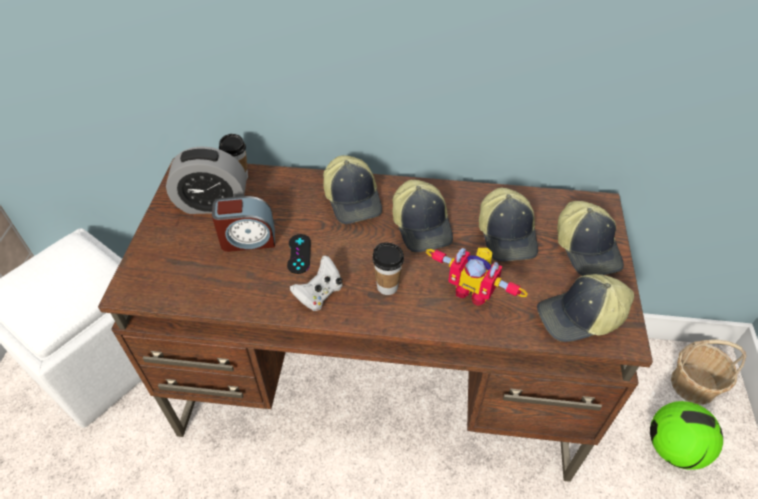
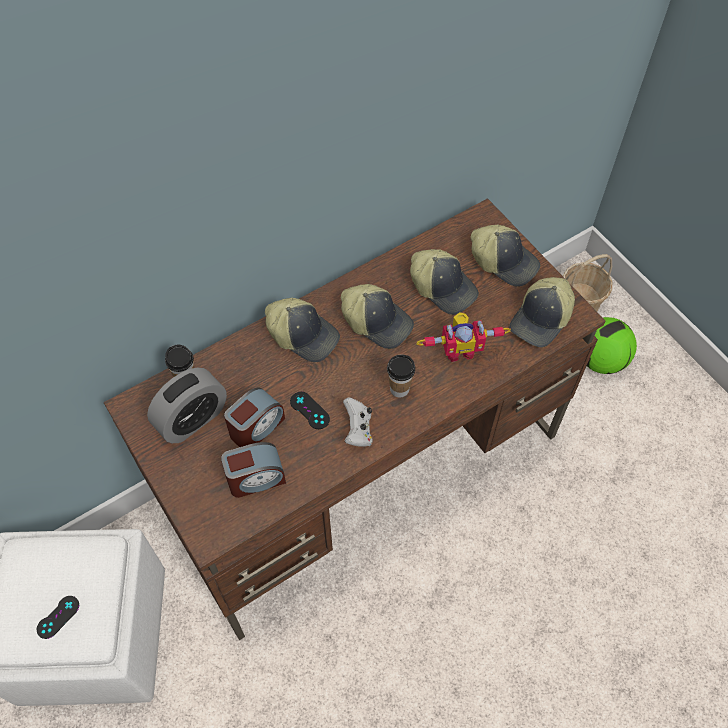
camera: 40 degrees left, 10 degrees up
(42, 298) = (58, 617): none -> black game controller
(206, 273) = (256, 478): none -> alarm clock

